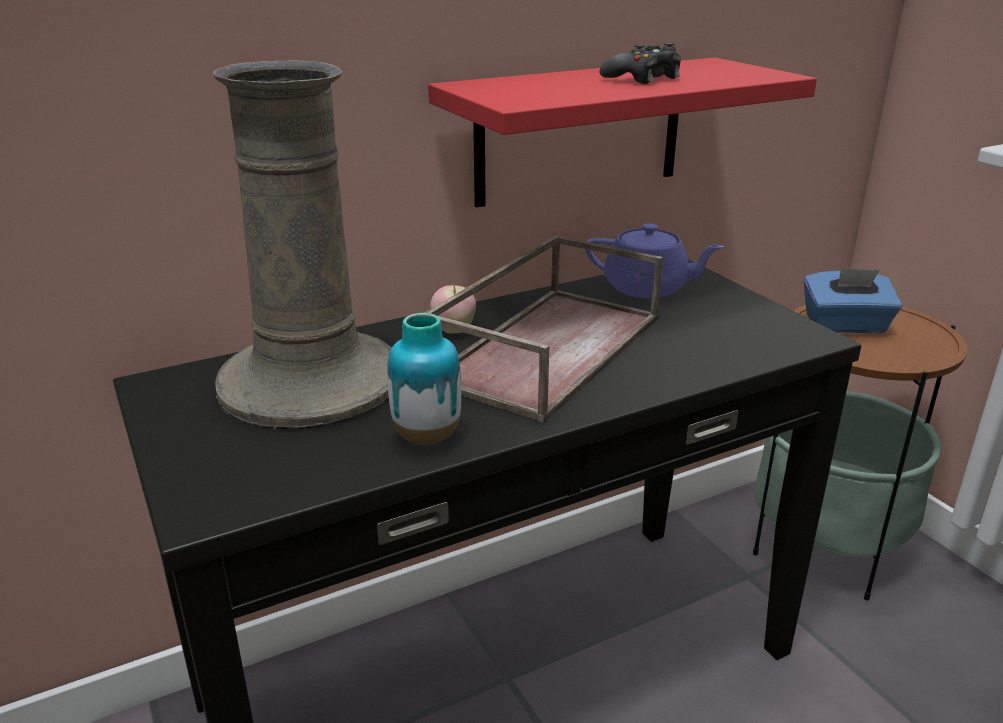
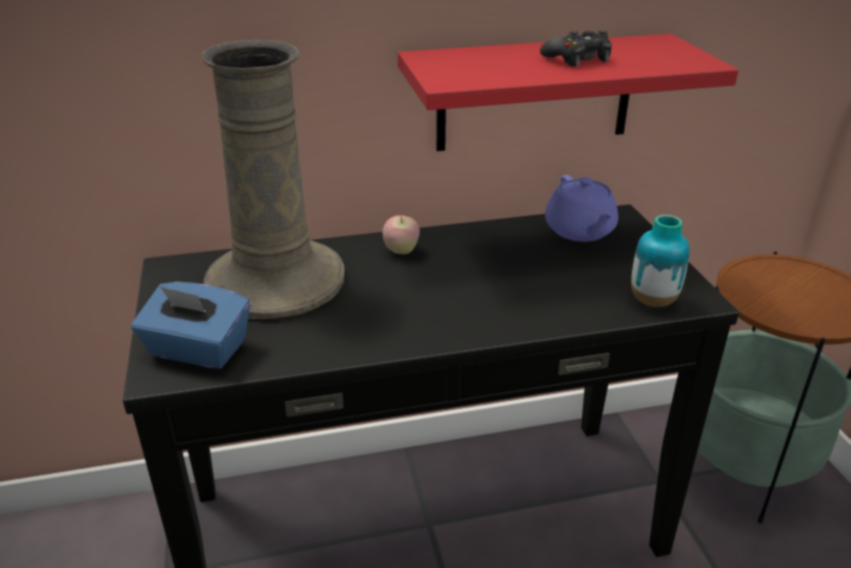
camera: 15 degrees right, 5 degrees up
(427, 436) = (337, 340): vase -> vase (653, 300)
(548, 347) = (467, 276): brown tray -> none
(647, 288) = (580, 231): purple teapot -> purple teapot turned 45 degrees clockwise
(845, 326) = (772, 282): blue tissue box -> blue tissue box (197, 350)

